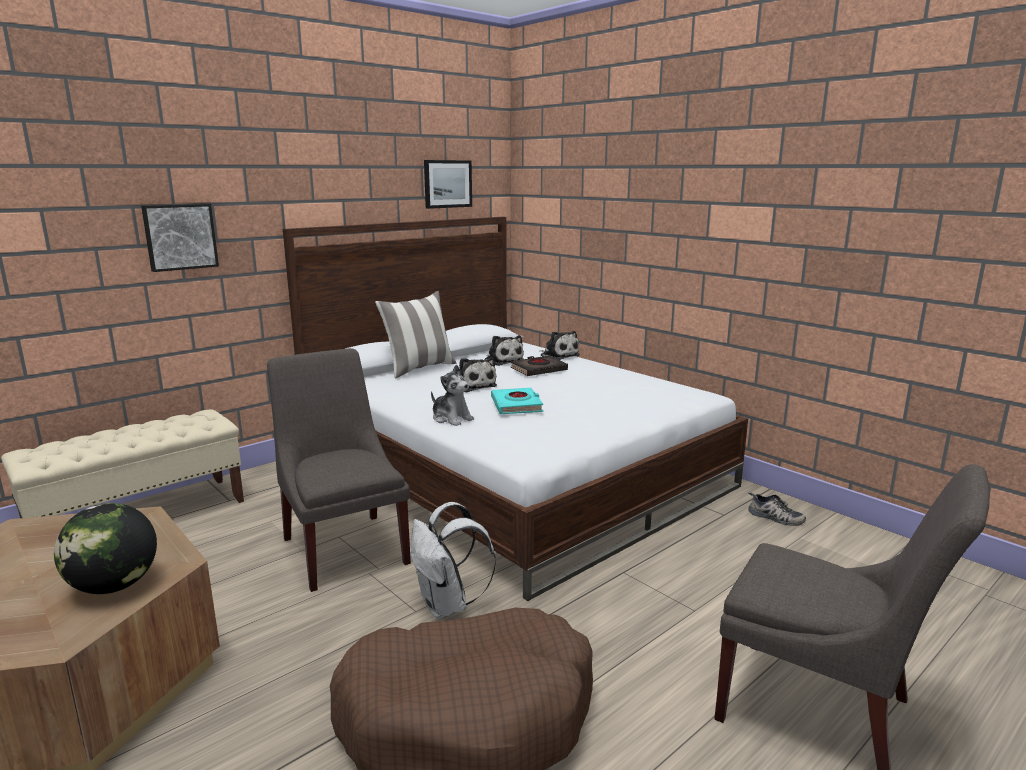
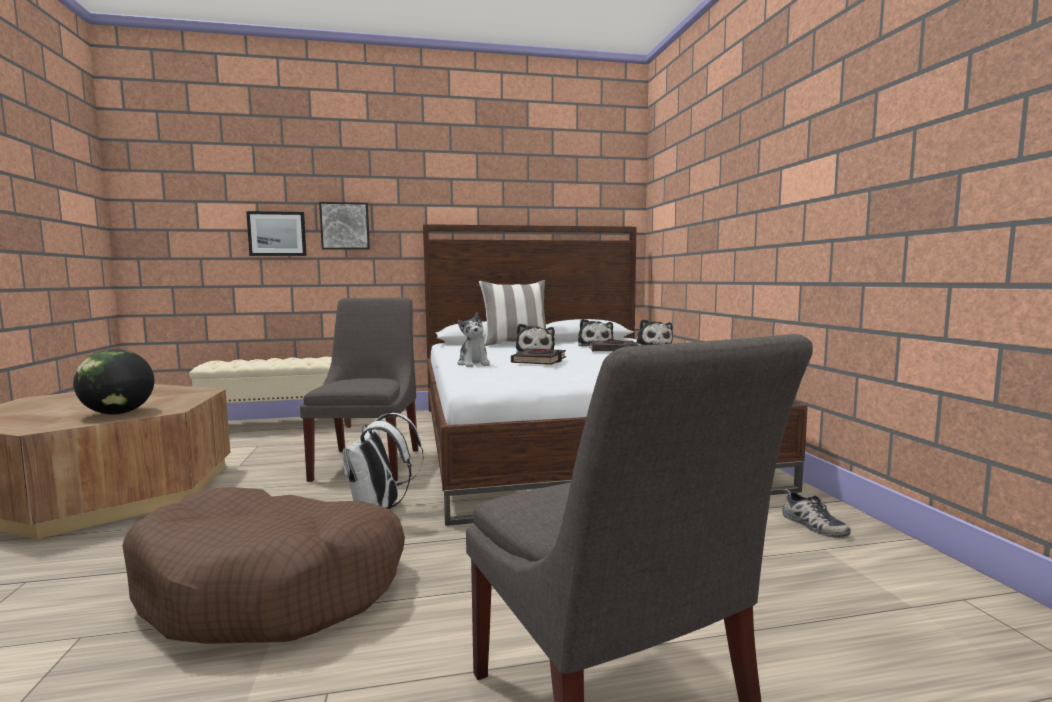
camera: 30 degrees right, 10 degrees down
(447, 184) = (577, 196): picture -> picture (277, 234)
(516, 405) = (539, 361): turquoise book -> black book

